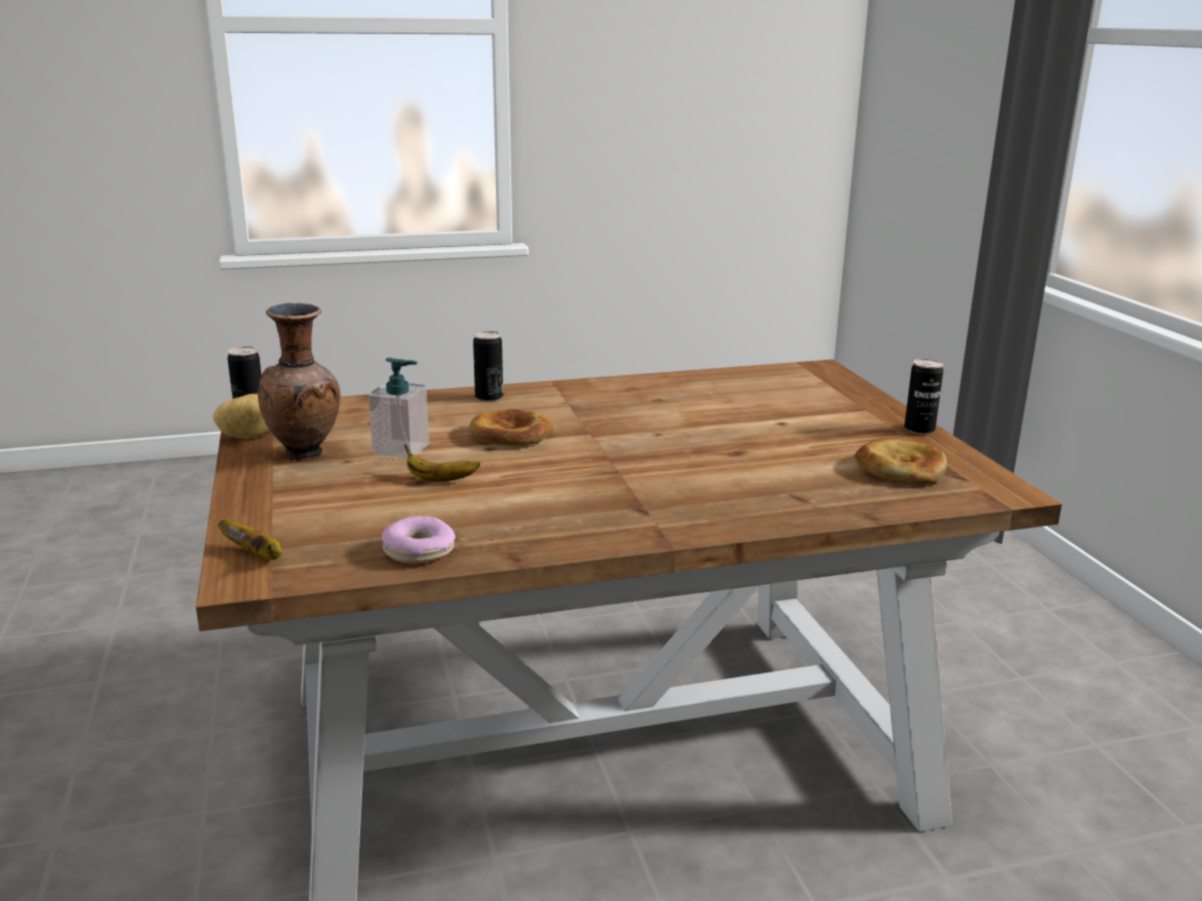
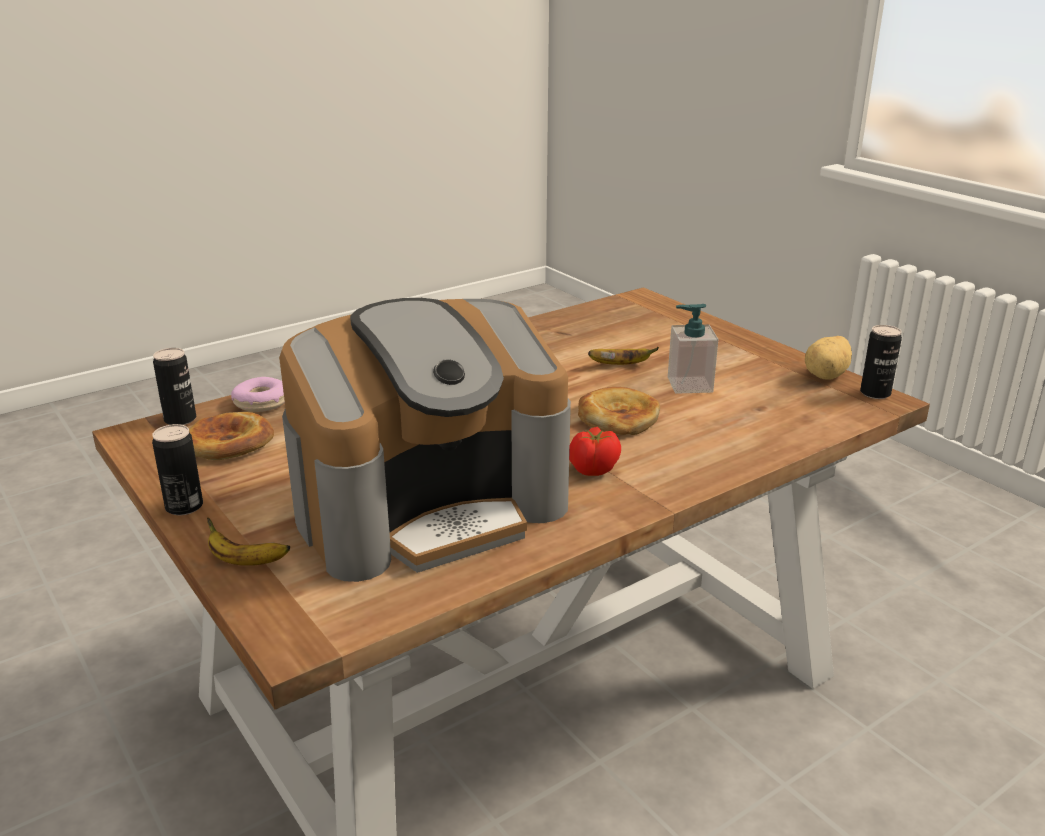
camera: 160 degrees right, 5 degrees up
(256, 555) = (656, 307): banana -> banana (245, 561)
(307, 455) = (751, 367): brown vase -> none
(419, 551) = (569, 322): donut -> donut (261, 403)
(489, 397) = (704, 463): can -> can (180, 419)
(579, 405) = (593, 470): none -> tomato
(721, 404) = (430, 506): none -> coffee machine

